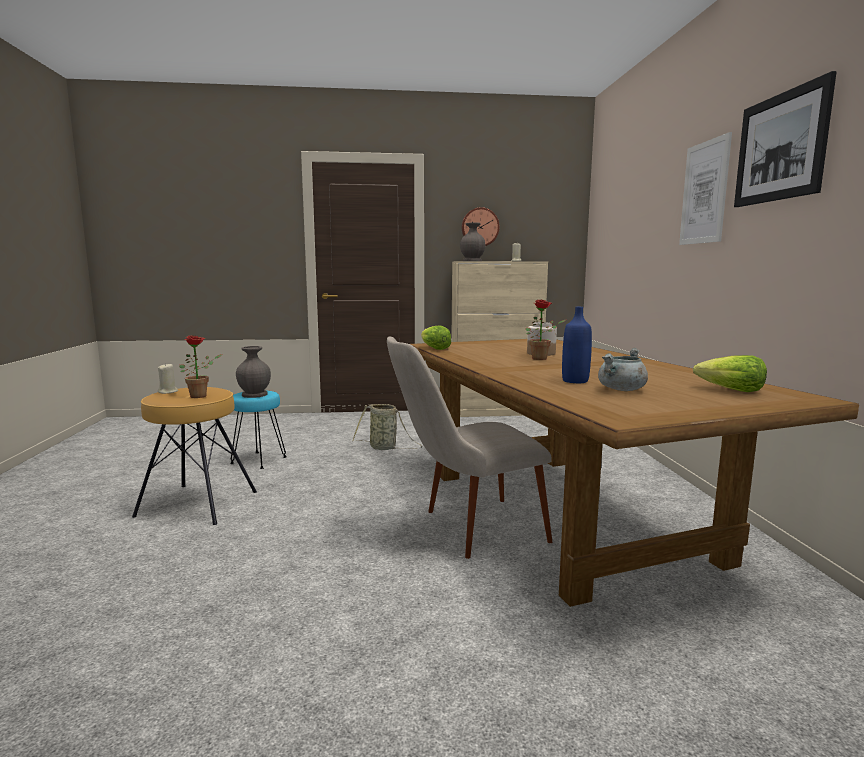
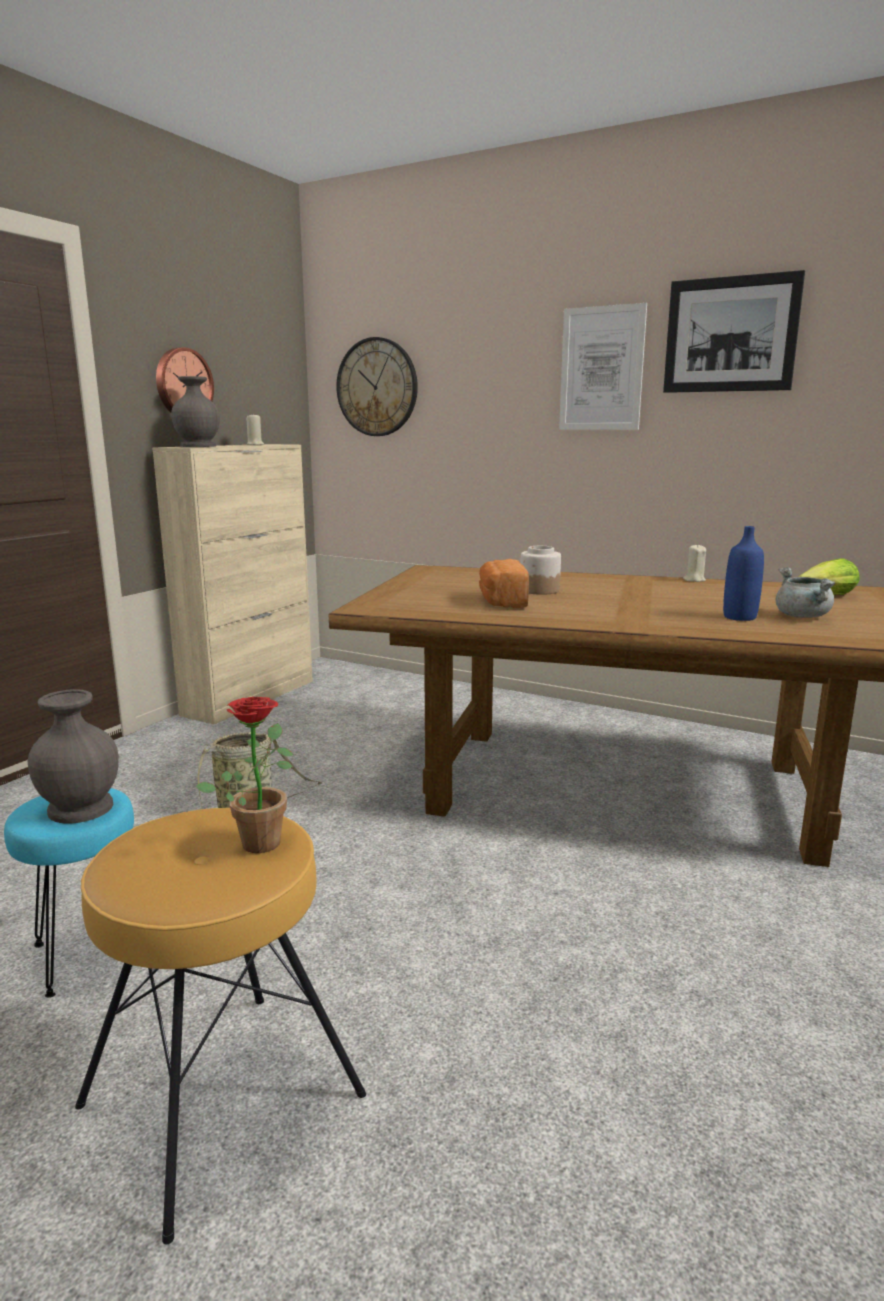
camera: 55 degrees left, 5 degrees up
(168, 392) = (145, 872): beige candle -> beige candle (694, 580)
(434, 348) = (411, 612): lettuce -> none
(465, 529) = (610, 856): beige chair -> none
(493, 353) = (501, 601): none -> bread
(542, 358) = (576, 597): potted plant -> none
(609, 222) = (377, 387): none -> wall clock

